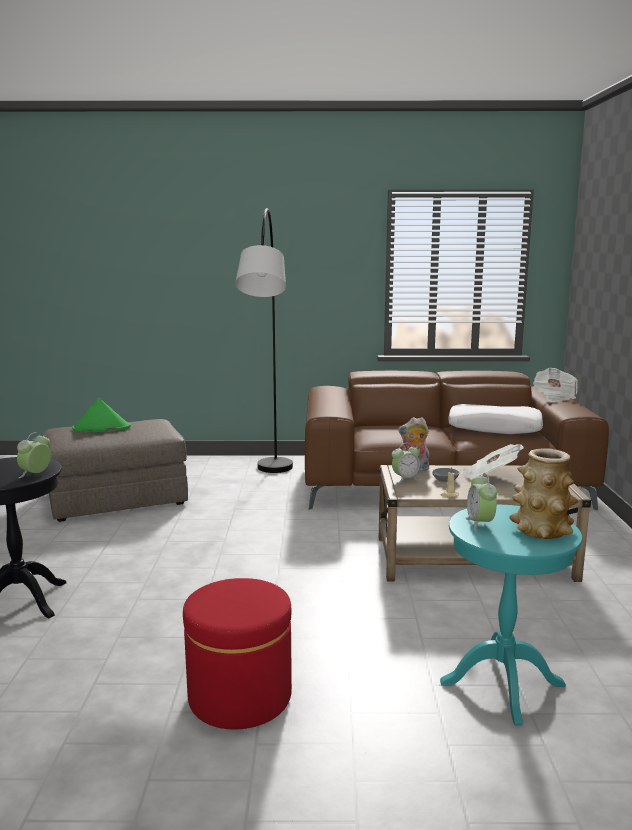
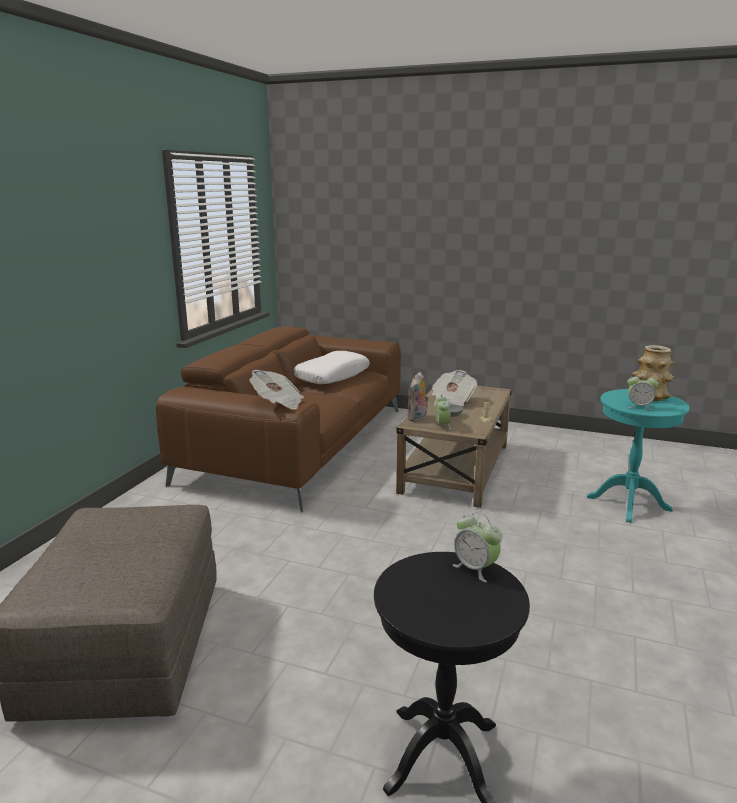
camera: 70 degrees left, 5 degrees up
(101, 428) = (88, 556): green hat -> none
(240, 696) = (651, 606): red ottoman -> none
(270, 490) = (226, 523): grey floor lamp -> none
(554, 397) = (333, 339): newspaper -> newspaper (278, 403)

